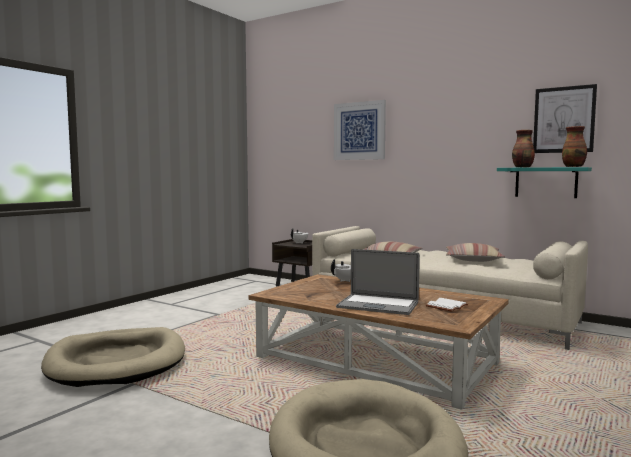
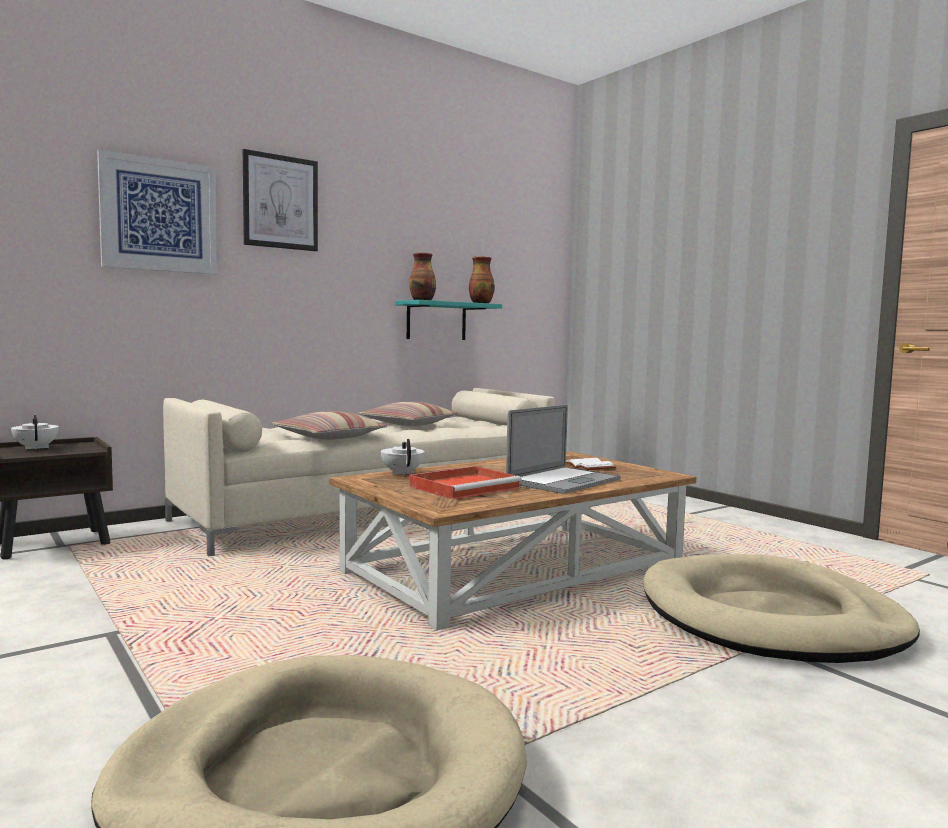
camera: 70 degrees left, 0 degrees up
(327, 292) = (465, 487): none -> red tray
(564, 120) = (451, 247): picture -> picture (280, 202)

